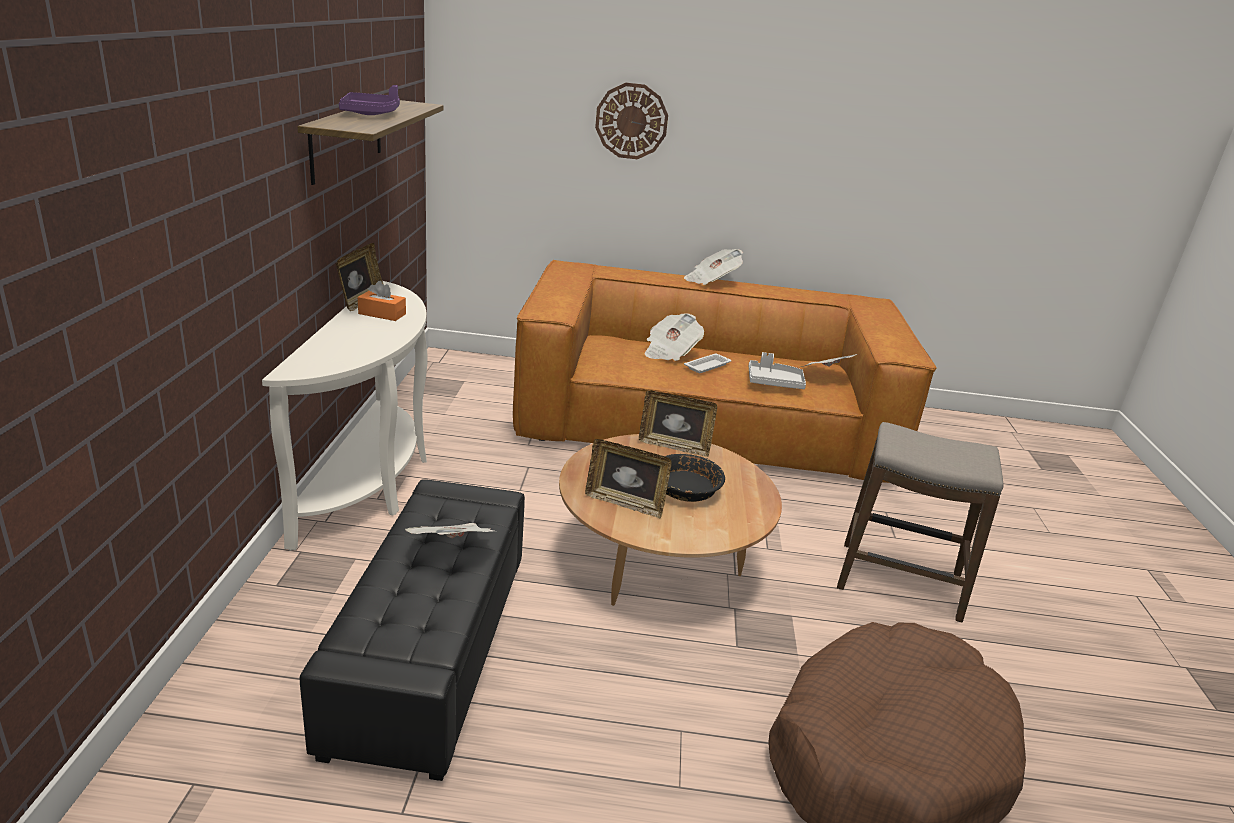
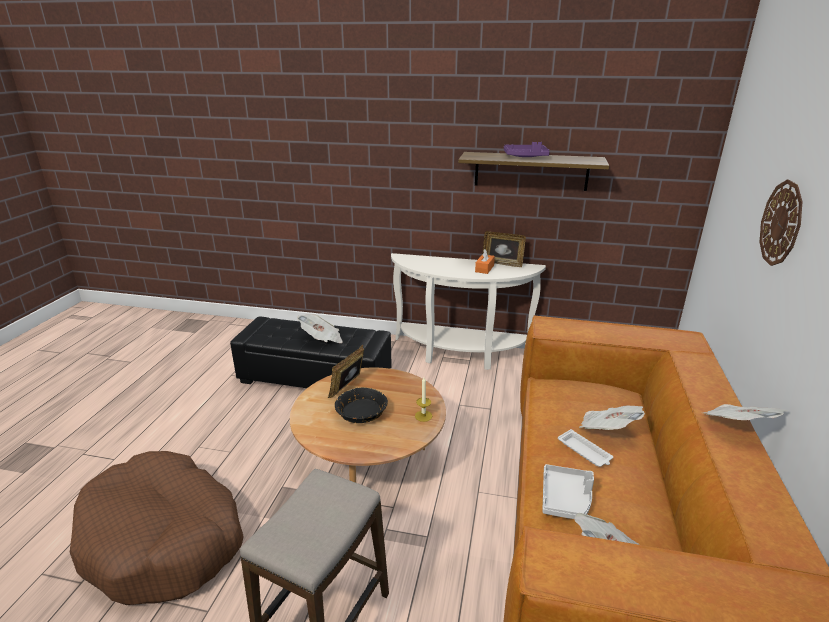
camera: 100 degrees right, 0 degrees up
(674, 446) = (423, 416): picture frame -> candle

